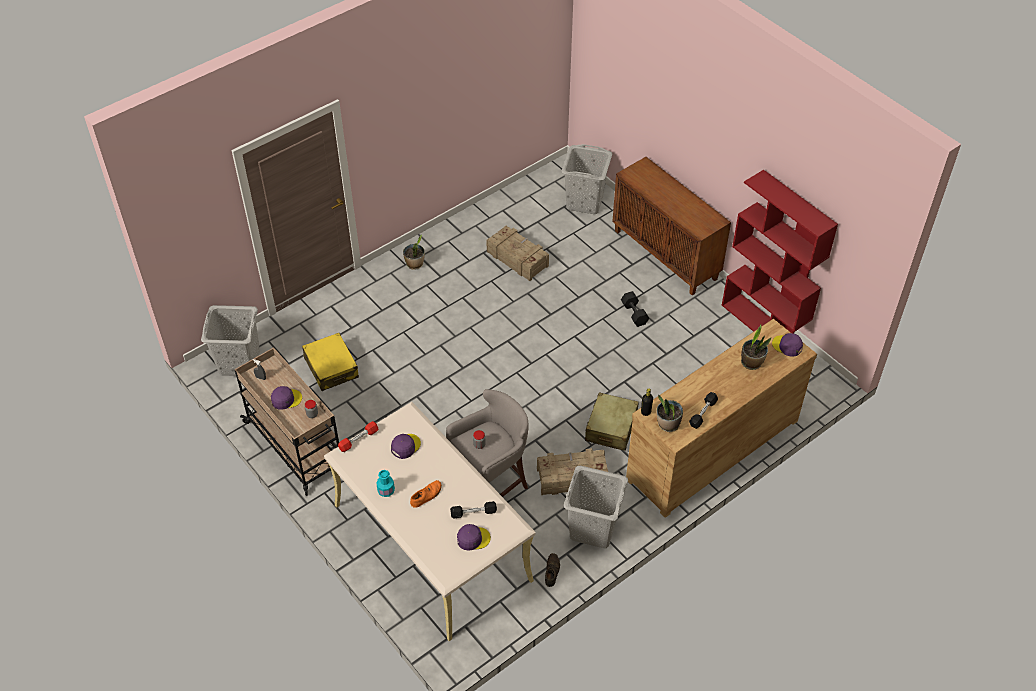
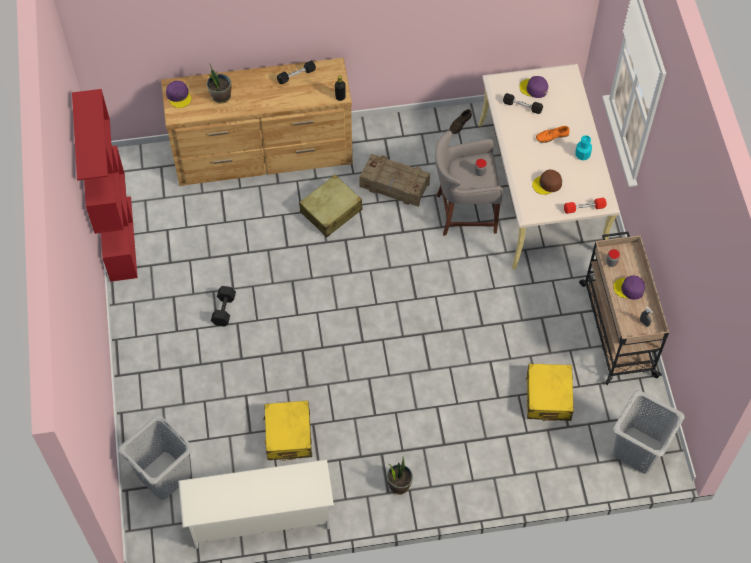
camera: 150 degrees left, 10 degrees up
(405, 446) = (547, 184): purple cap -> brown cap
(500, 208) = (260, 517): none -> white shoe rack
(517, 258) = (288, 435): crate -> yellow suitcase
(593, 529) = (406, 139): grey laundry basket -> none
(666, 255) = (138, 360): brown cabinet -> none
(668, 424) = (331, 80): potted plant -> none

